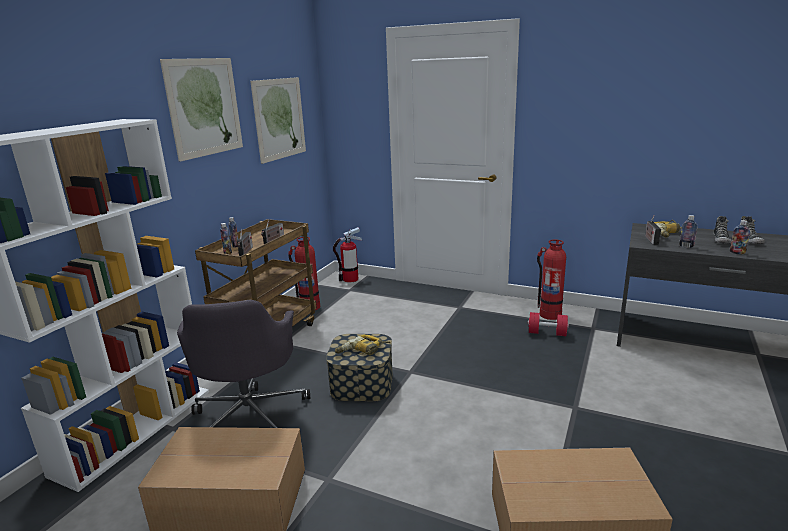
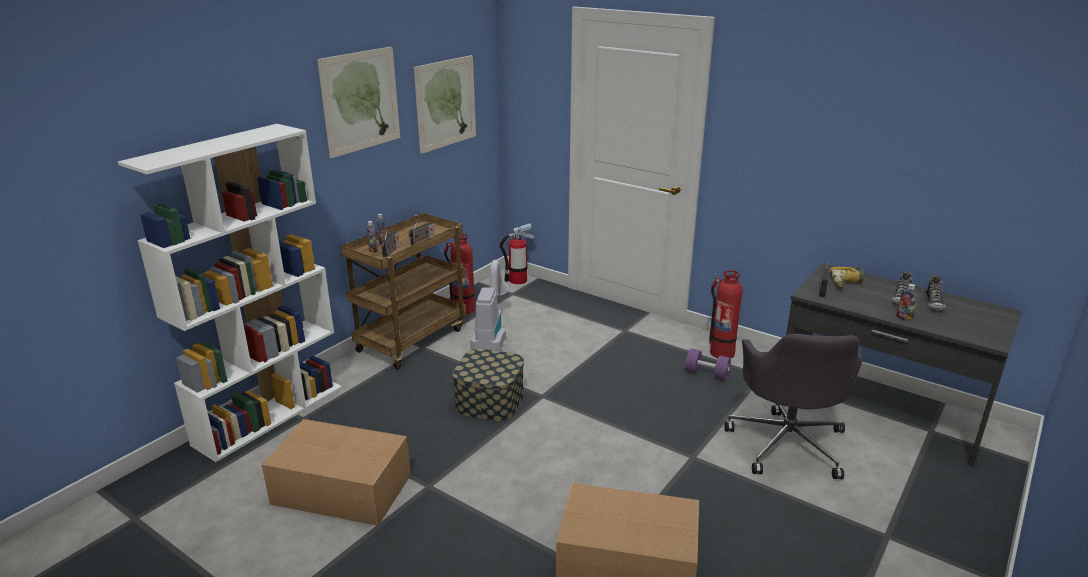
camera: 10 degrees right, 5 degrees up
(250, 417) = (374, 419): grey office chair -> grey office chair (787, 443)
(343, 325) = (491, 335): none -> vacuum cleaner
(362, 351) = (489, 370): power drill -> none
(547, 333) = (706, 374): red dumbbell -> purple dumbbell
(686, 246) = (854, 302): bottle -> none

